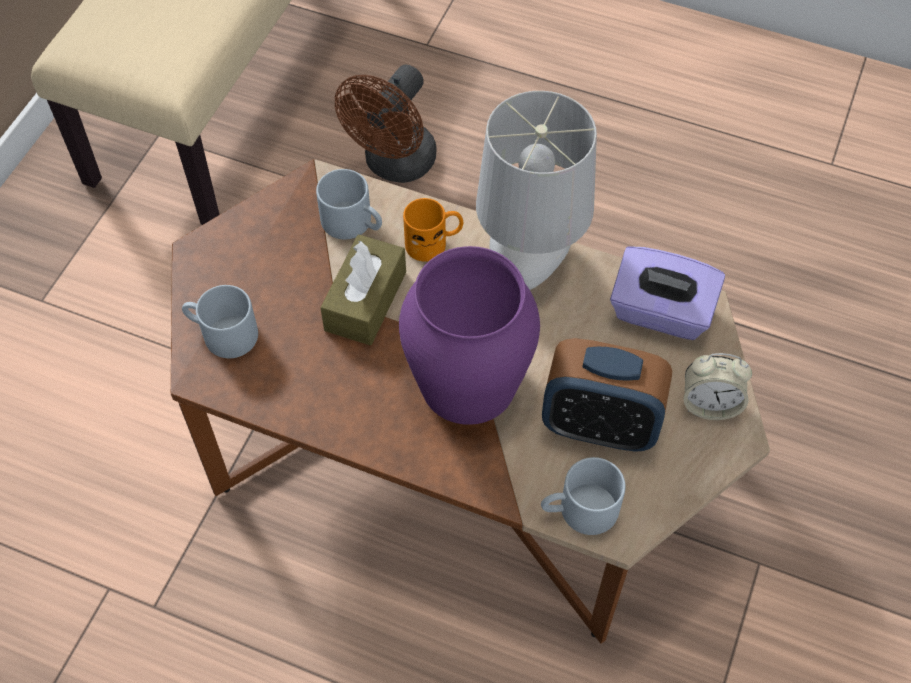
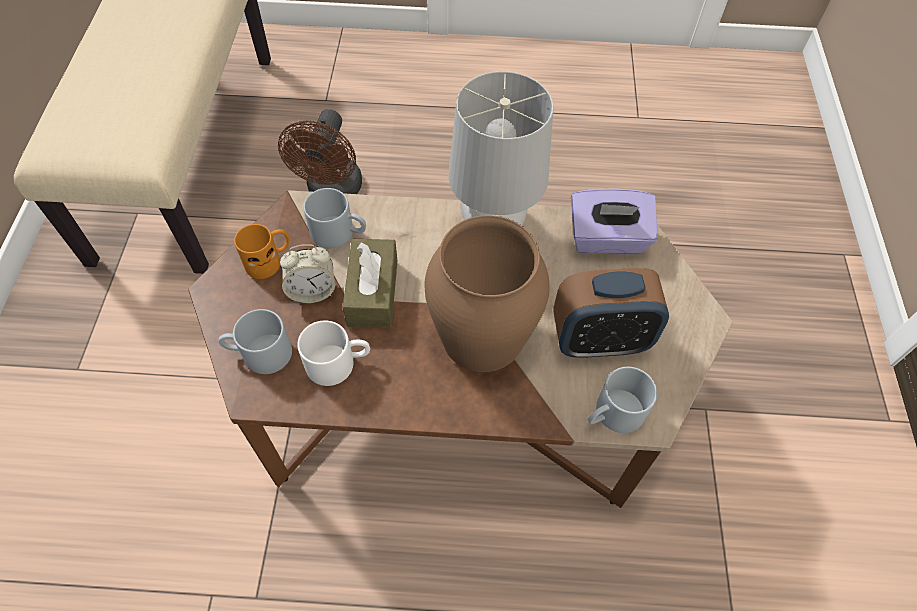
camera: 20 degrees left, 0 degrees up
(301, 366) = (338, 362): none -> white mug
(434, 243) = (410, 231): orange mug -> orange mug (269, 261)
(467, 381) = (481, 335): purple vase -> brown vase
(710, 404) = (674, 299): alarm clock -> alarm clock (312, 291)

